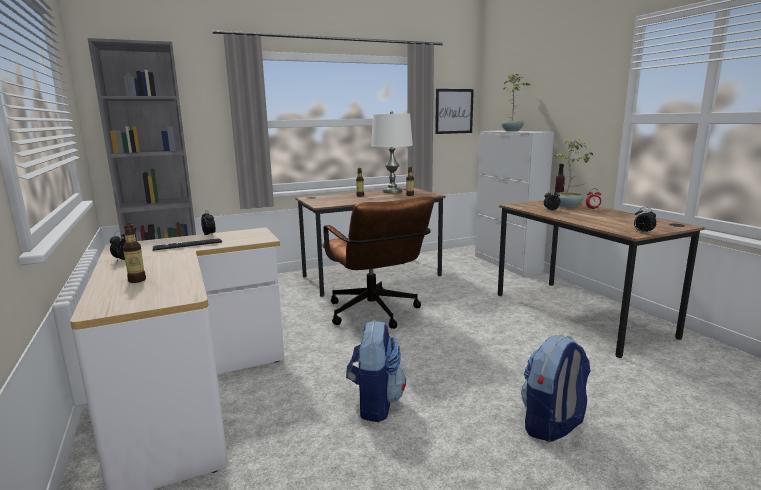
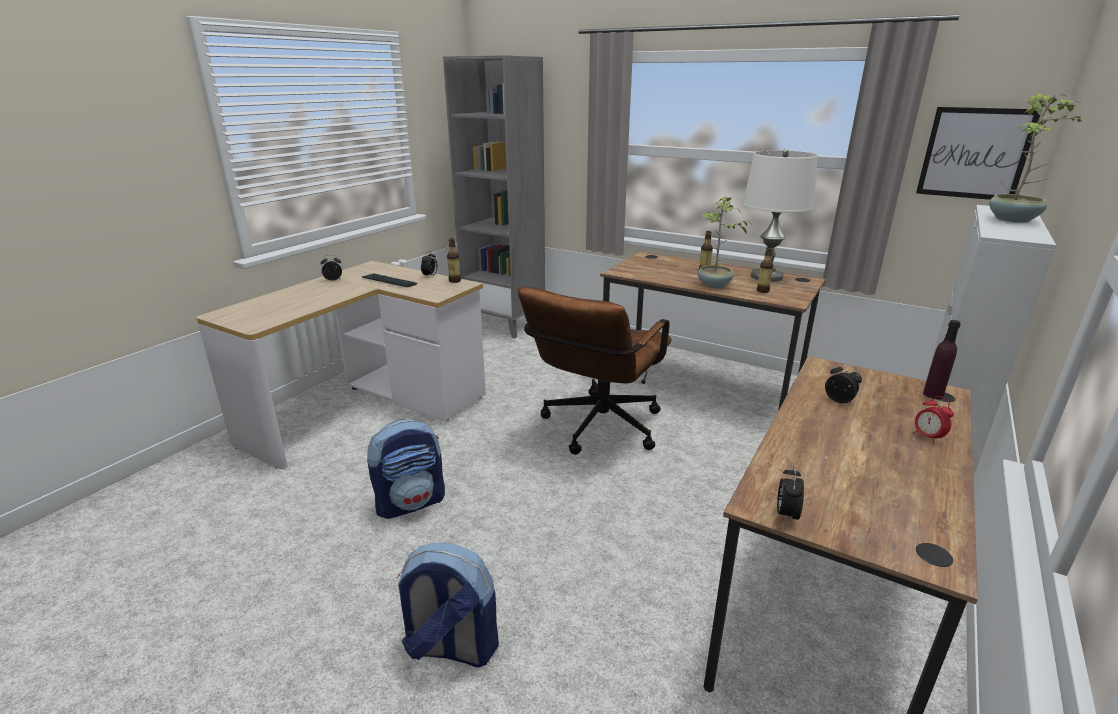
camera: 55 degrees right, 10 degrees up
(137, 280) = (286, 301): bottle -> bottle (455, 281)
(569, 206) = (911, 410): potted plant -> potted plant (714, 285)

